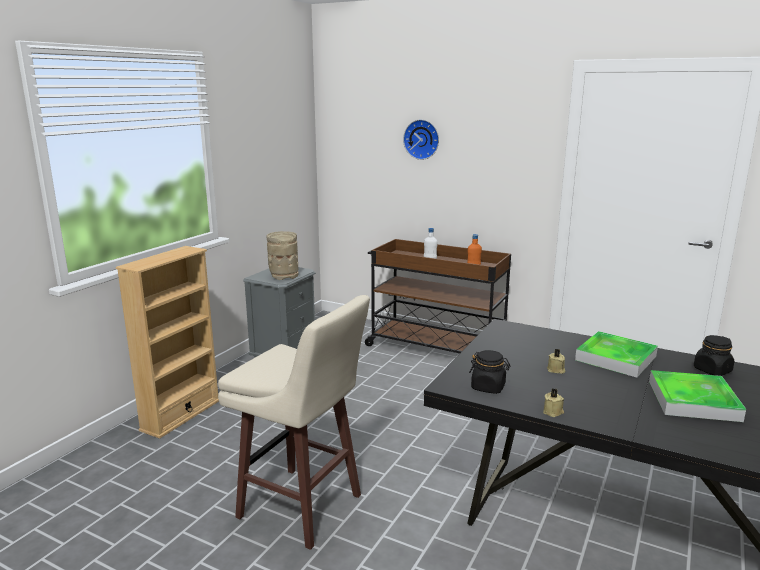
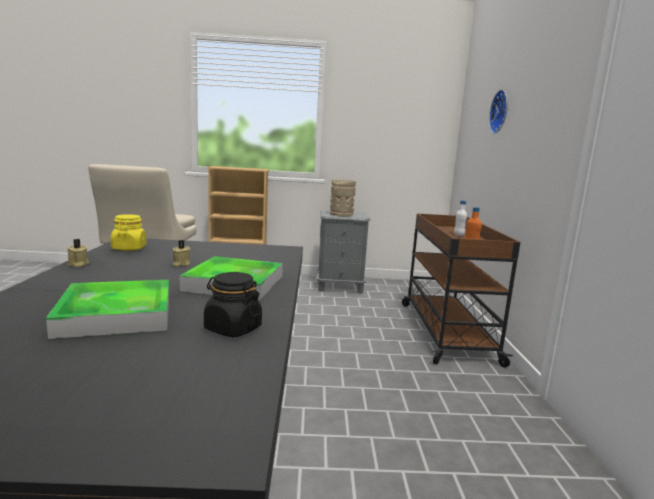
camera: 60 degrees right, 5 degrees down
(488, 387) = (129, 248): black jar -> yellow jar

